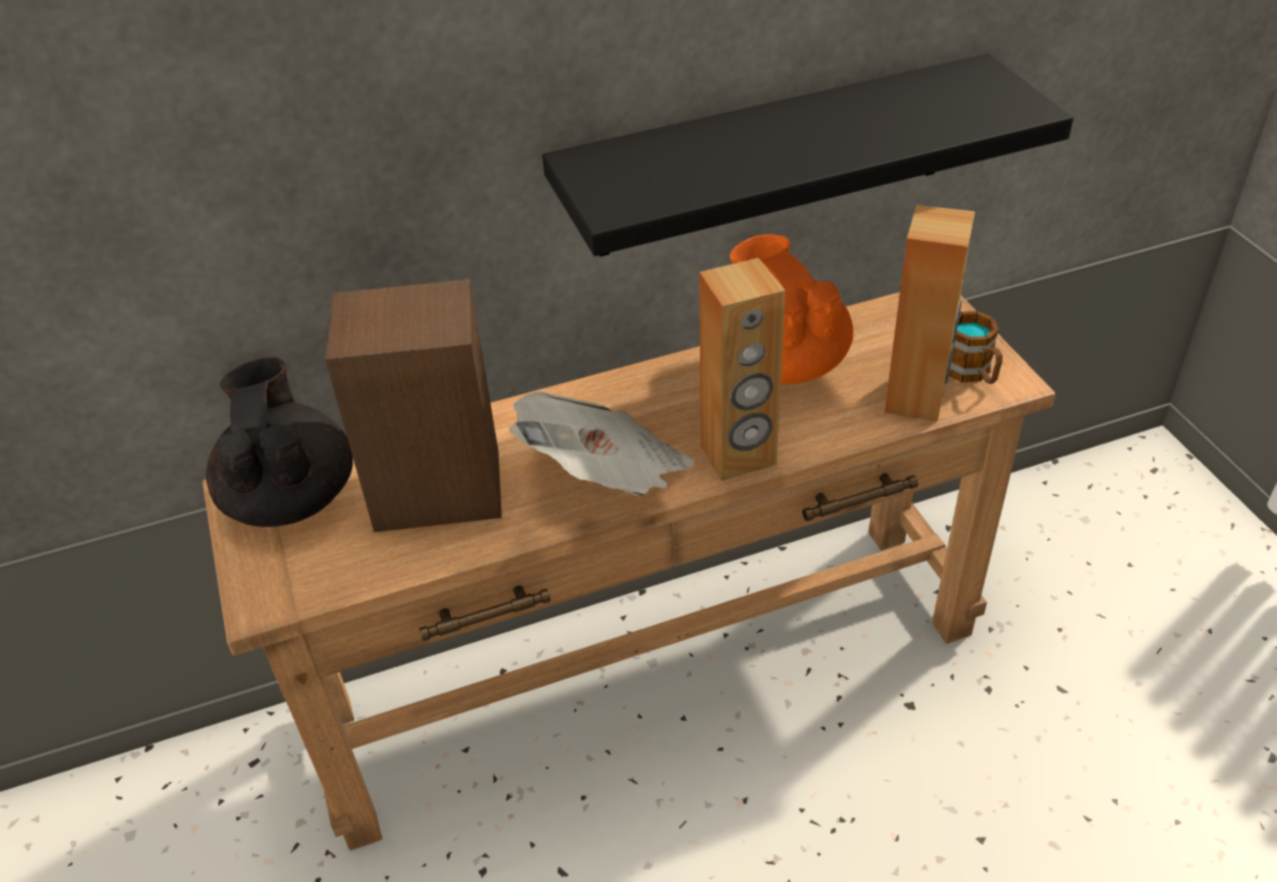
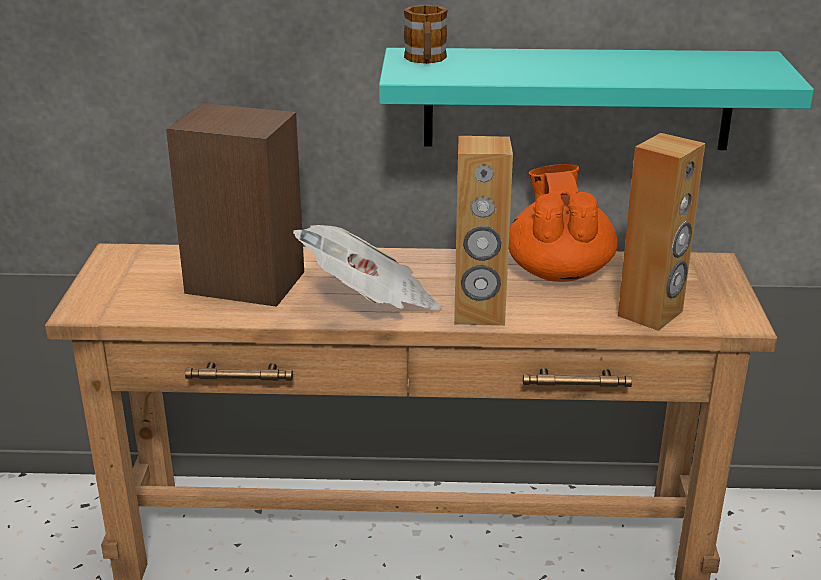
camera: 20 degrees right, 15 degrees down
(290, 497) = (145, 263): black teapot -> none
(773, 158) = (577, 99): black shelf -> turquoise shelf
(972, 373) = (711, 310): mug -> mug (425, 60)

